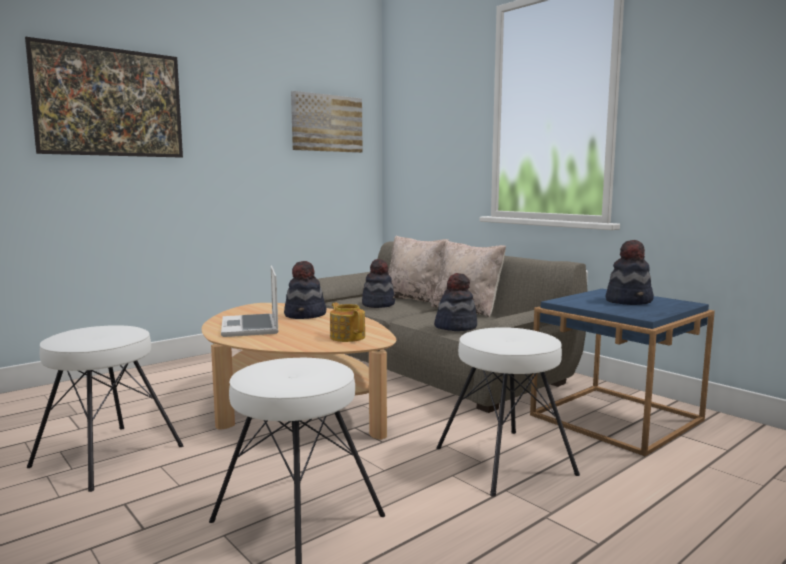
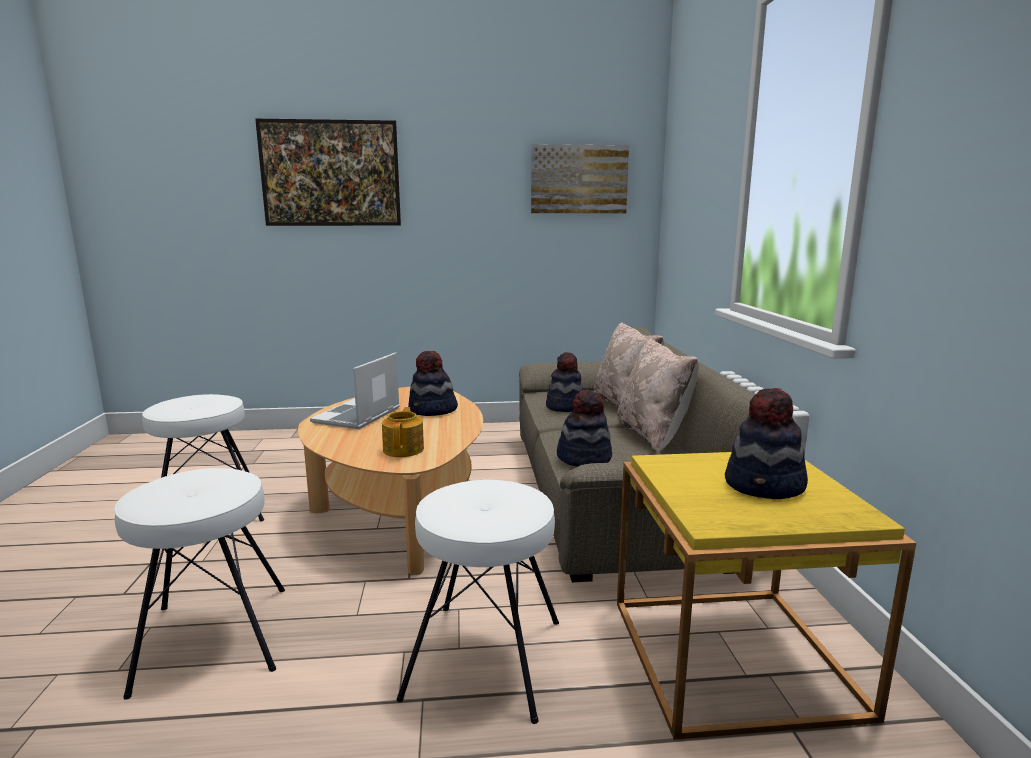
camera: 35 degrees right, 5 degrees up
(616, 417) = (732, 656): blue side table -> yellow side table

